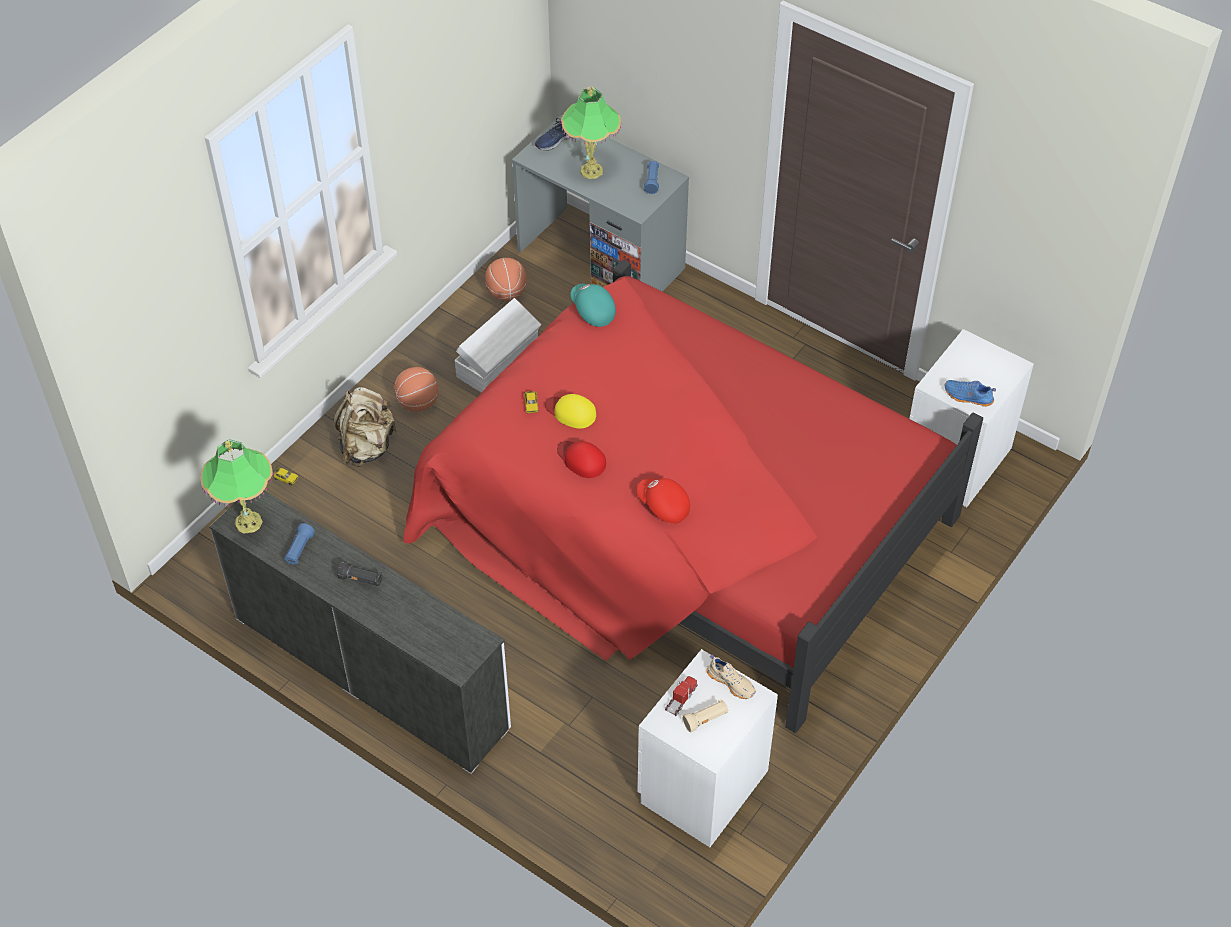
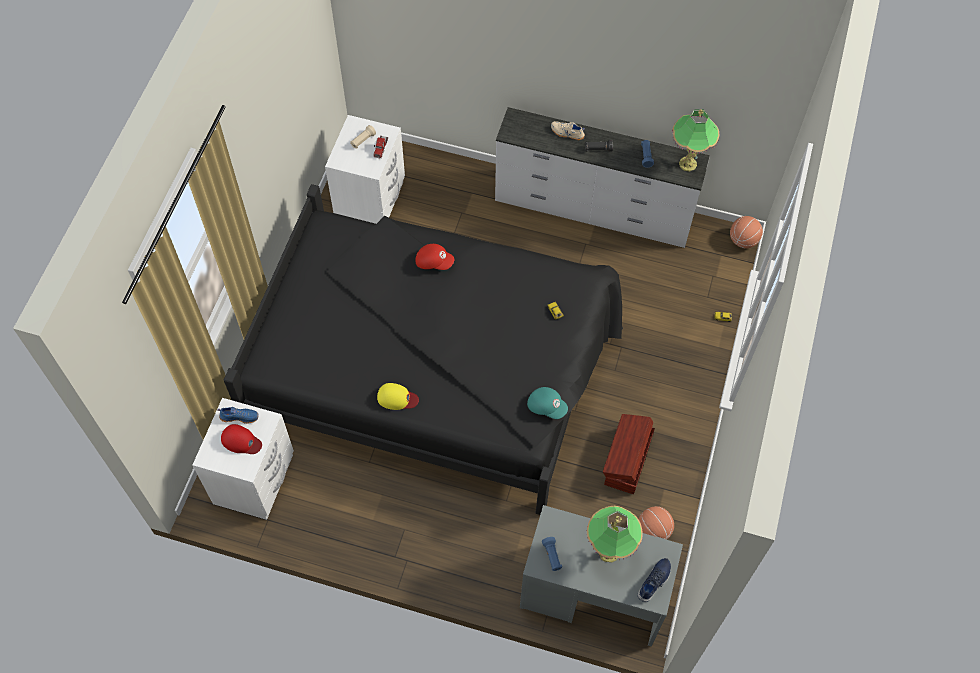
camera: 160 degrees right, 10 degrees up
(367, 446) = (683, 358): beige backpack -> none
(418, 403) = (667, 405): basketball -> basketball (743, 240)
(499, 362) = (626, 460): white storage box -> brown storage box
(571, 412) = (525, 314): yellow cap -> yellow cap (397, 398)
(581, 459) = (502, 280): red cap -> red cap (241, 441)
(683, 523) = (439, 366): red bed -> black bed
(731, 682) = (354, 165): beige shoe -> beige shoe (567, 133)

